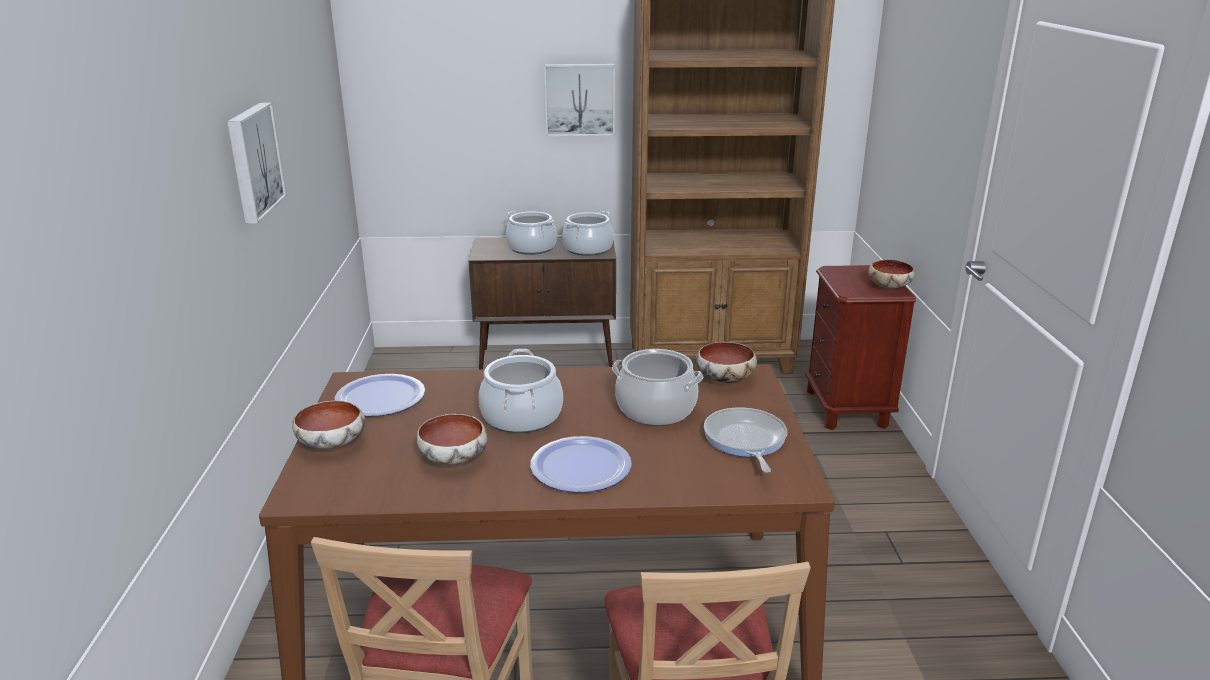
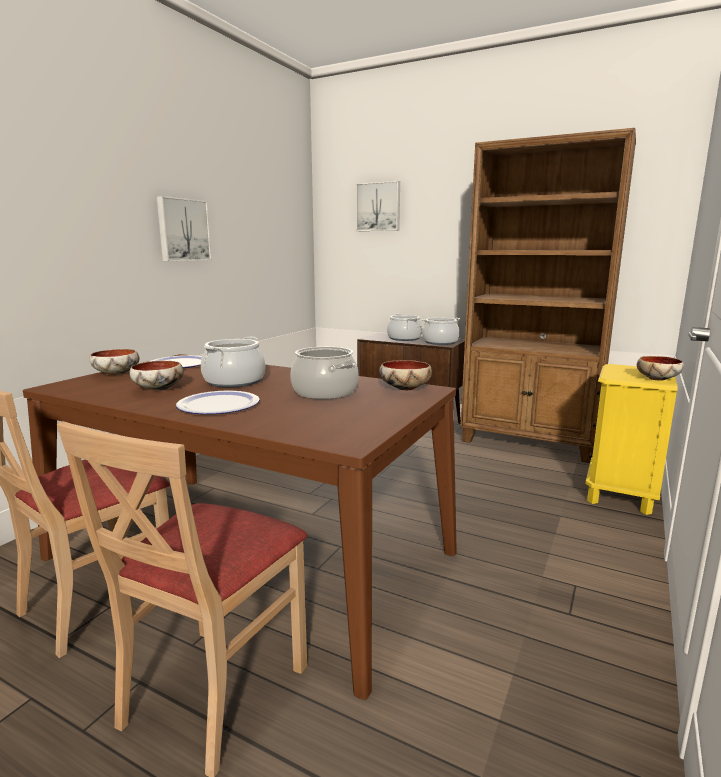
camera: 30 degrees right, 10 degrees down
(579, 99) = (451, 239): picture -> picture (378, 207)
(745, 441) = (356, 415): frying pan -> none
(846, 408) = (620, 494): brown nightstand -> yellow nightstand

